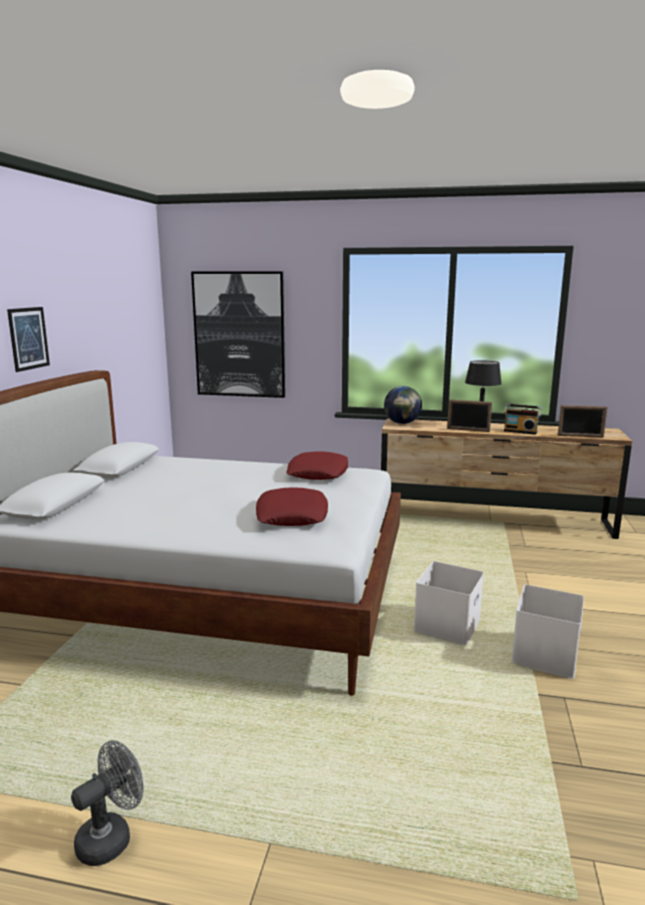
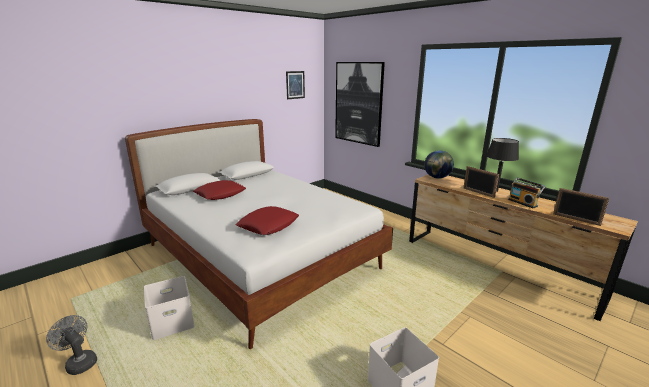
camera: 35 degrees right, 5 degrees up
(28, 338) = (206, 99): picture -> picture (295, 85)
(111, 837) = (79, 362): grey fan -> grey fan turned 135 degrees counterclockwise
(318, 473) = (333, 201): red pillow -> red pillow (220, 194)
(448, 627) = (359, 332): white storage box -> white storage box (171, 323)

